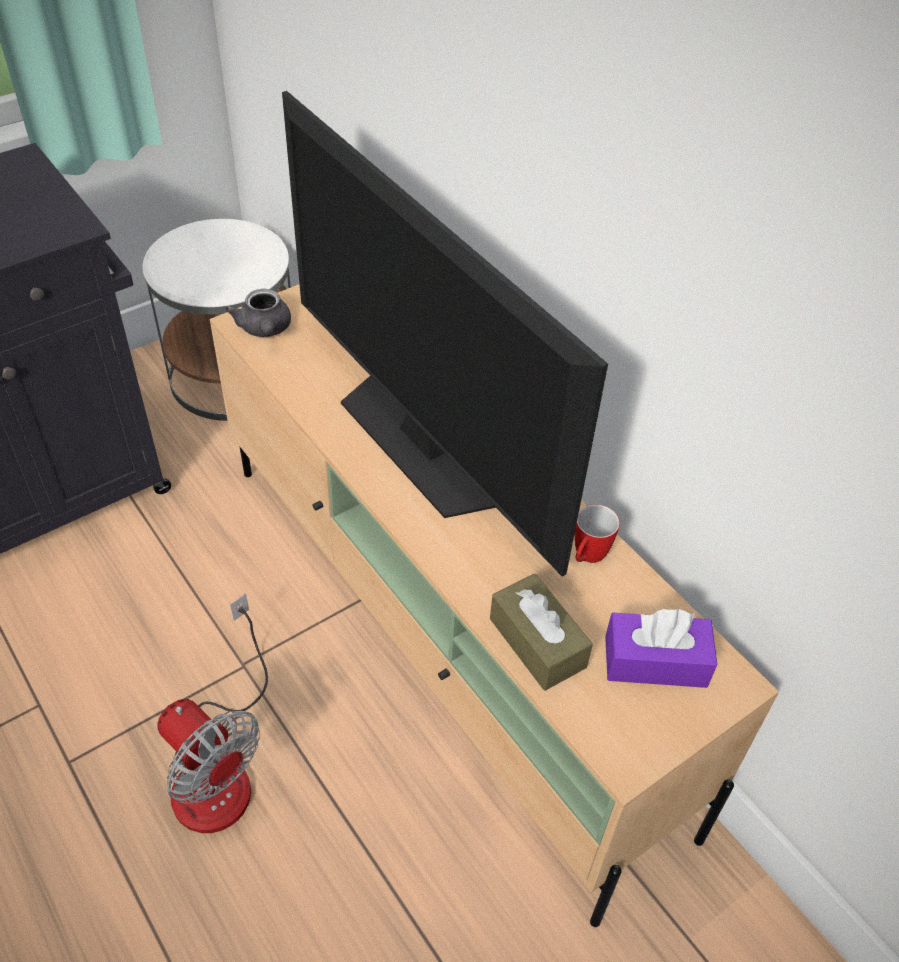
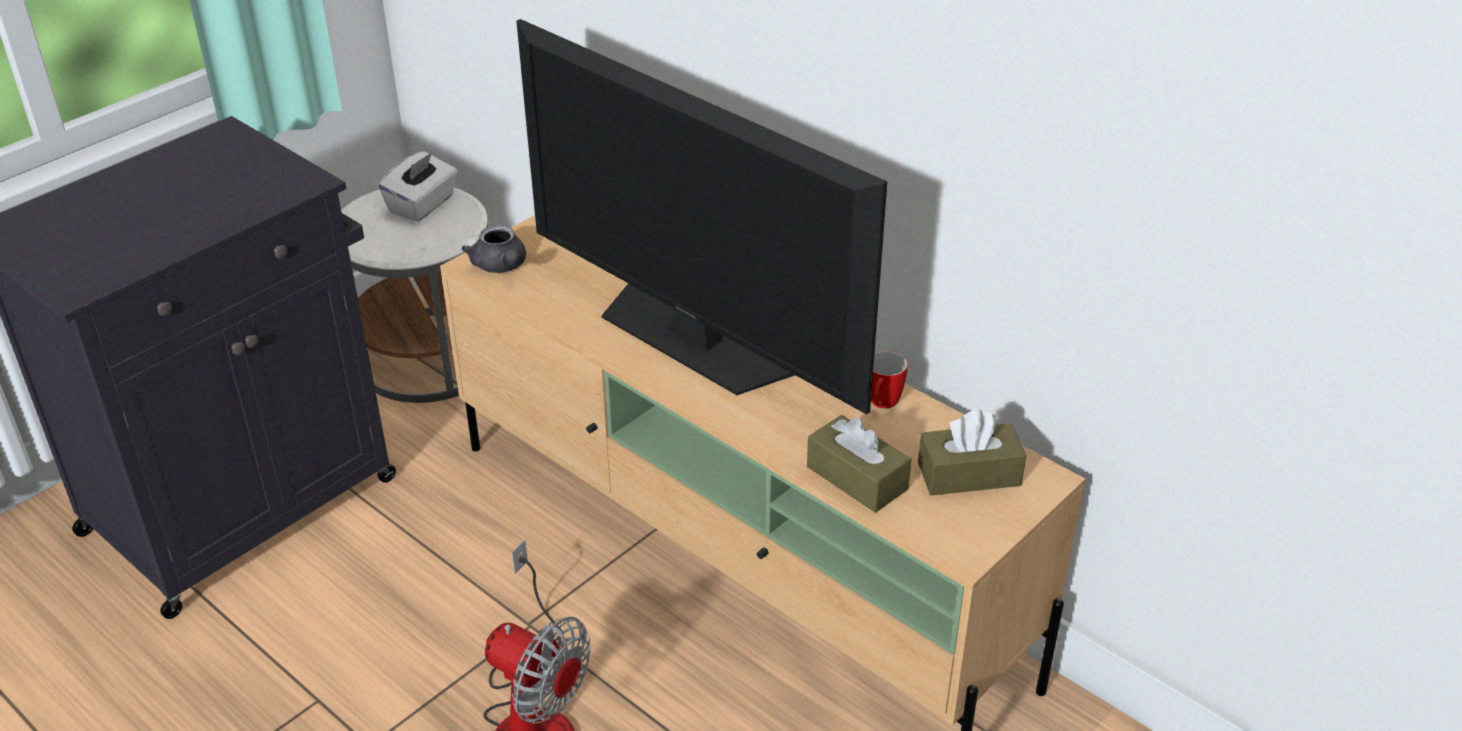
camera: 10 degrees left, 10 degrees down
(234, 243) = (423, 205): none -> white tissue box
(655, 661) = (969, 474): purple tissue box -> brown tissue box

